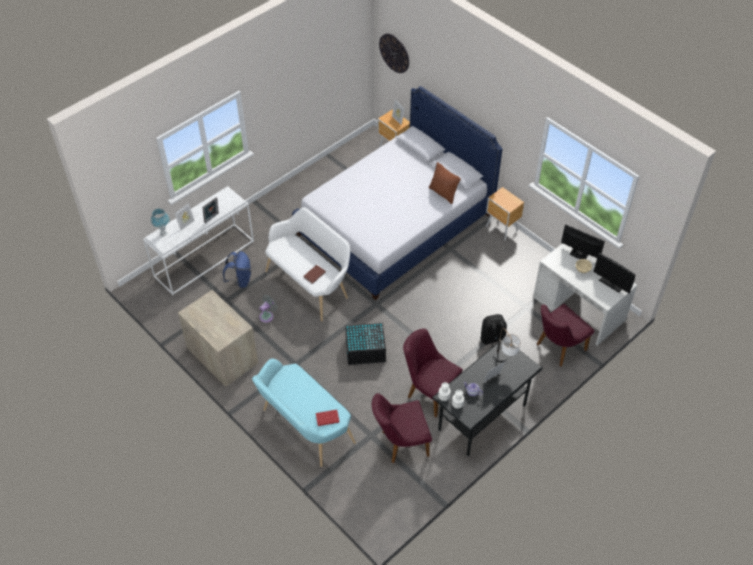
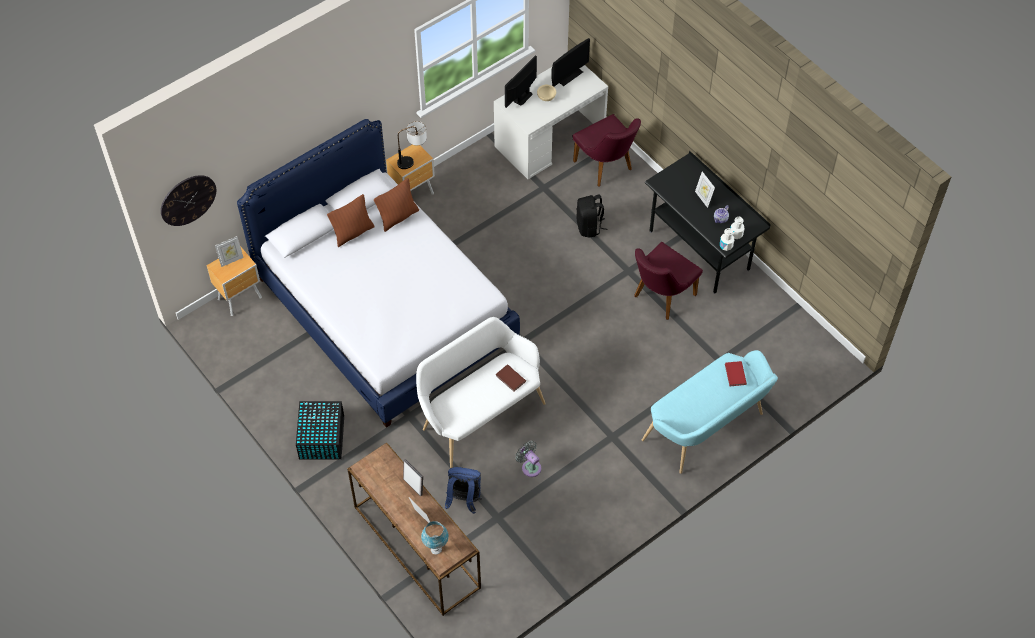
camera: 85 degrees left, 5 degrees up
(204, 258) = (415, 547): white console table -> brown console table
(222, 355) = (592, 522): dresser -> none
(366, 350) = (596, 357): black storage box -> black storage box (322, 437)
(400, 443) = (731, 332): purple chair -> none
(425, 171) = (353, 233): none -> brown pillow
(504, 361) = (679, 185): table lamp -> table lamp (413, 160)

